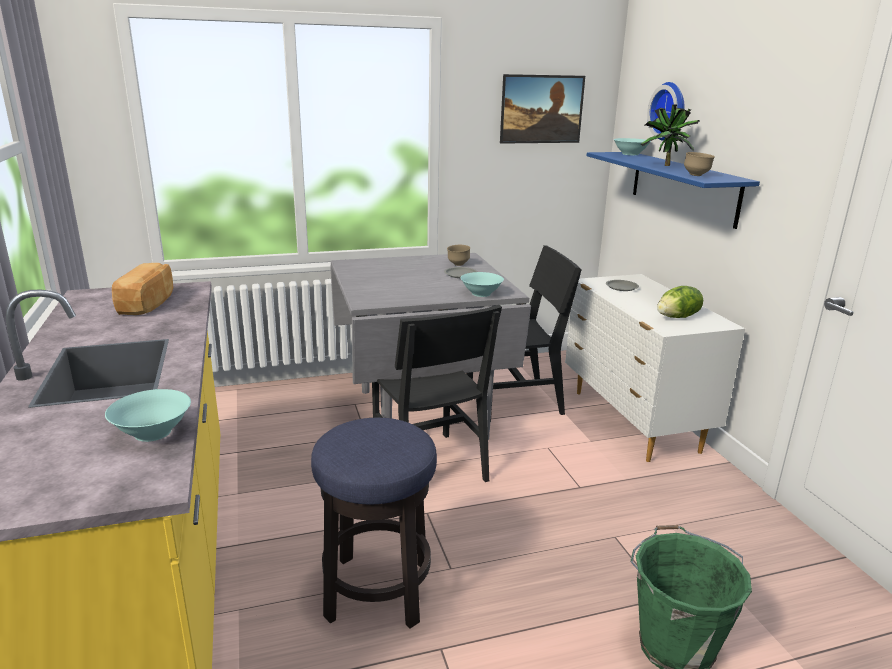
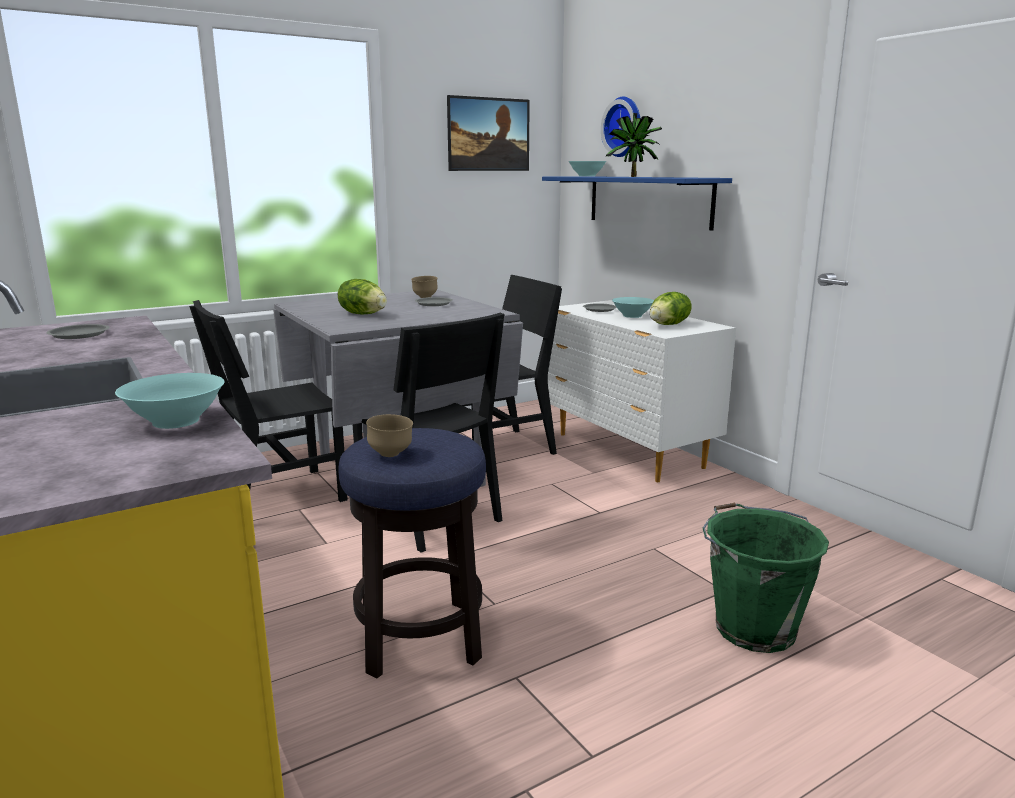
camera: 15 degrees left, 5 degrees down
(149, 304) = (78, 335): bread -> grey plate
(318, 424) = (280, 496): none -> black chair
(394, 283) = (363, 314): none -> lettuce
(480, 293) = (466, 314): turquoise bowl -> turquoise bowl (631, 316)
(696, 175) = (671, 177): brown bowl -> brown bowl (391, 454)

